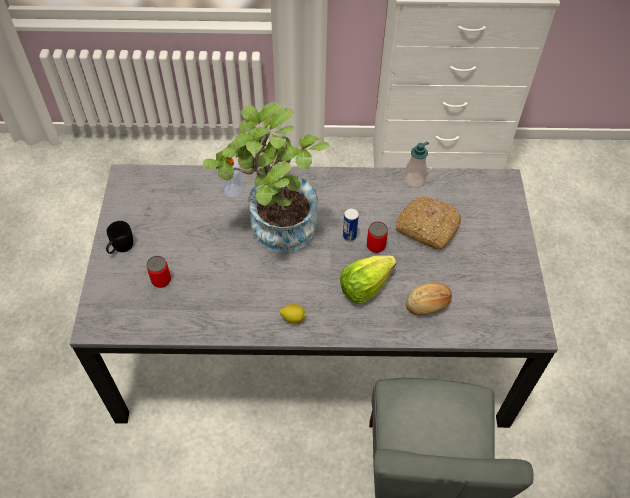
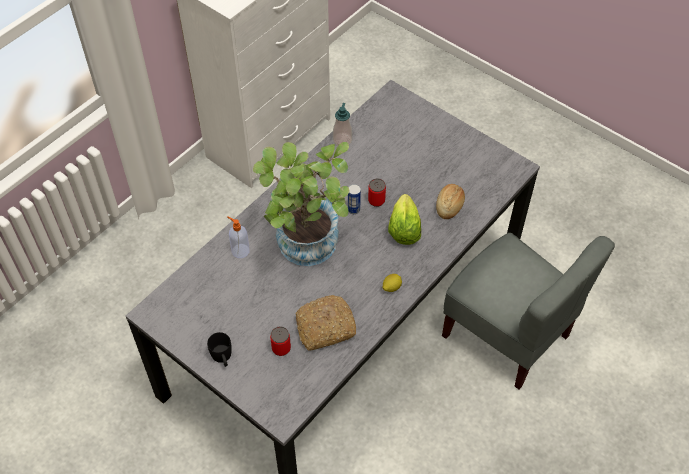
camera: 50 degrees left, 0 degrees up
(426, 227) = (389, 162): bread -> bread (325, 328)

